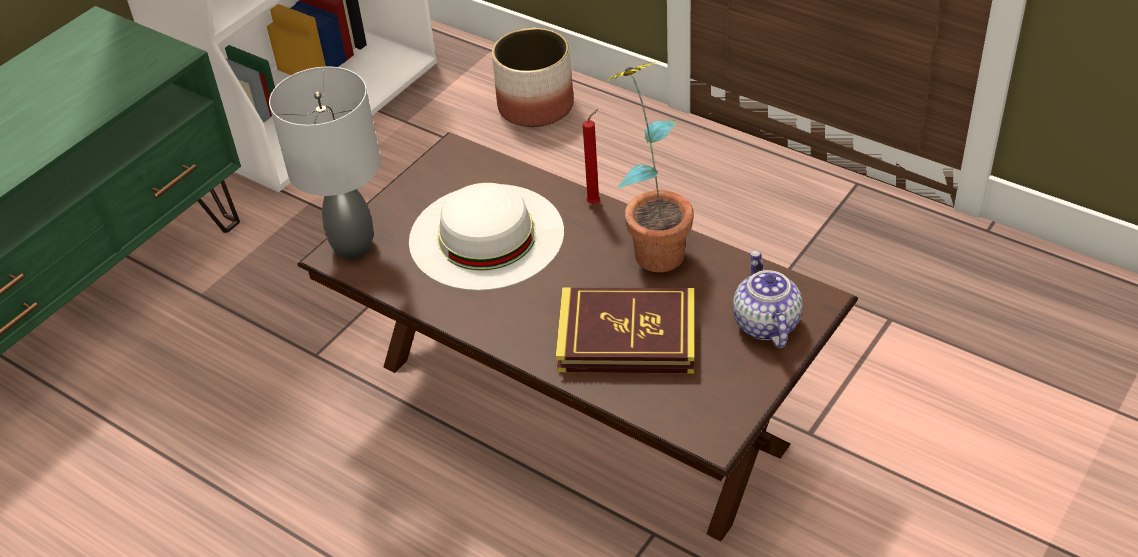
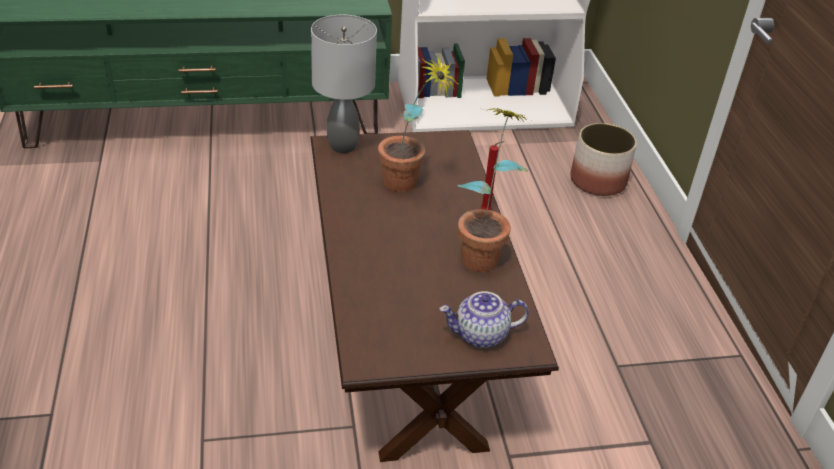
camera: 40 degrees right, 5 degrees down
(486, 236) = (409, 186): white hat -> potted plant
(627, 337) = (398, 282): book -> none
(765, 323) = (480, 335): teapot -> teapot turned 135 degrees counterclockwise

